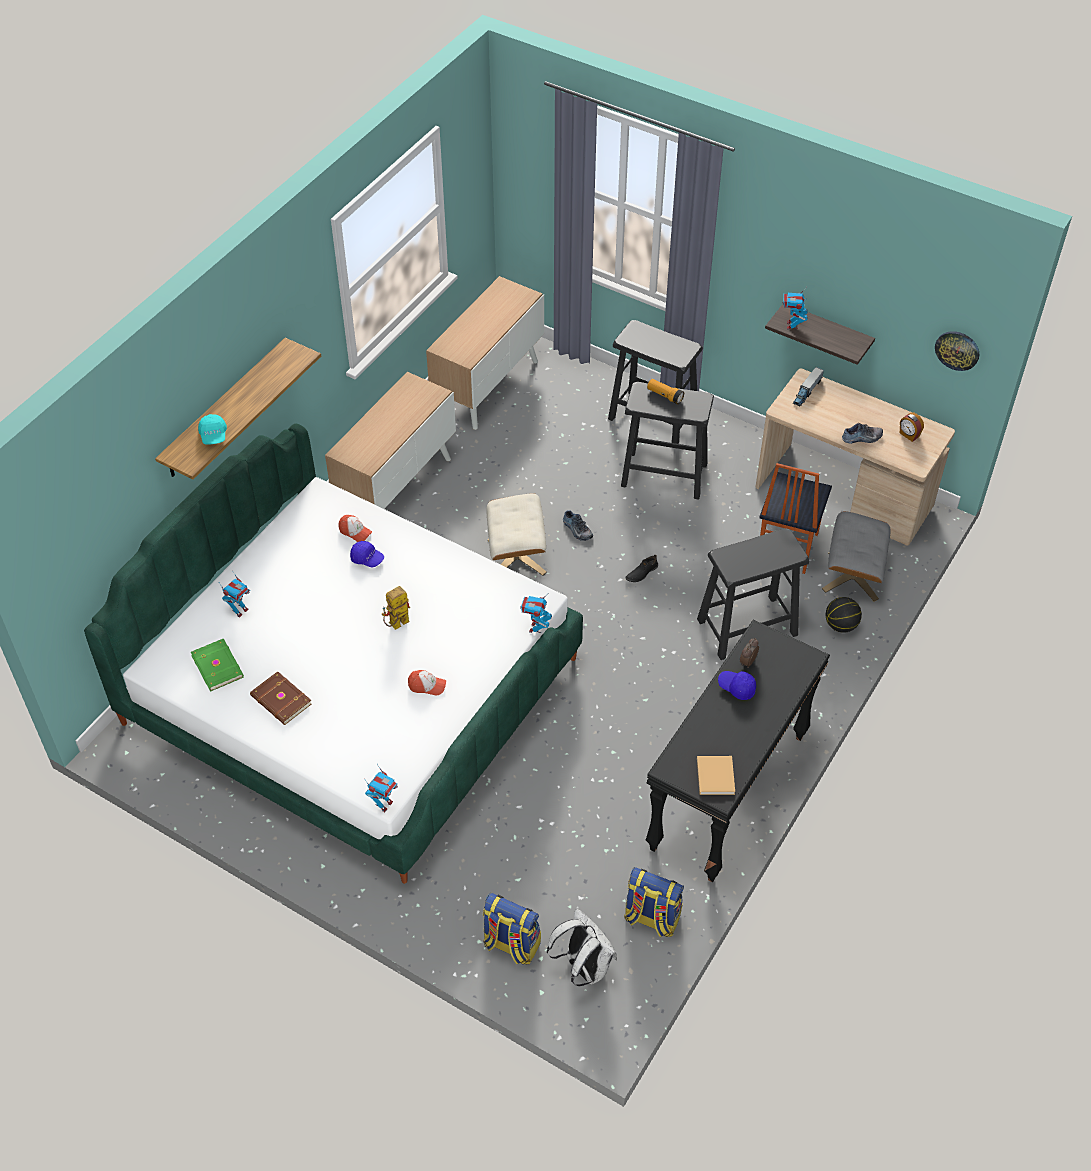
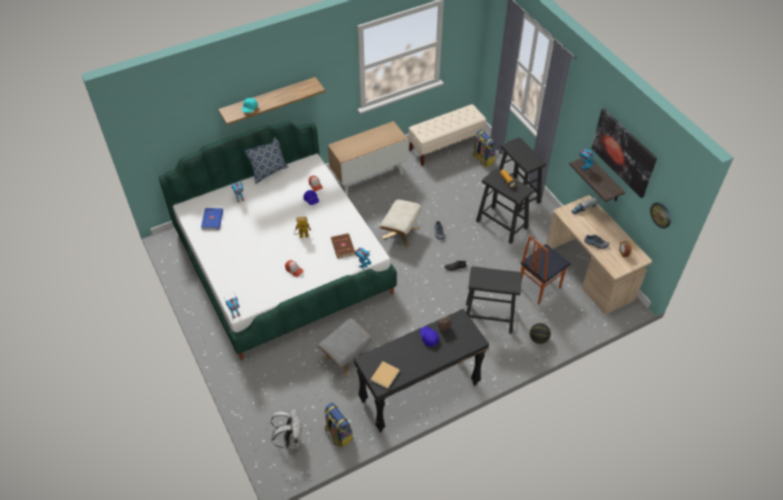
camera: 30 degrees right, 0 degrees up
(218, 666) = (213, 219): green book -> blue book
(255, 542) = (269, 172): none -> pillow
(280, 701) = (227, 247): brown book -> brown book (342, 247)
(488, 386) = (446, 146): cabinet -> beige bench
(511, 944) = (266, 411): backpack -> backpack (482, 159)
(852, 576) = (563, 316): grey ottoman -> grey ottoman (346, 356)
(860, 275) = (623, 152): none -> picture

